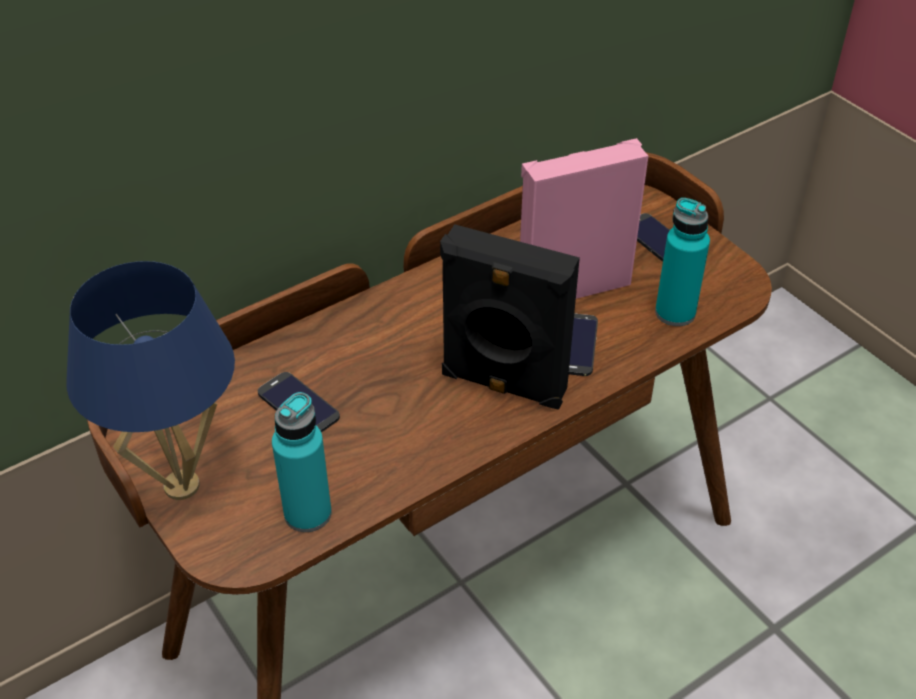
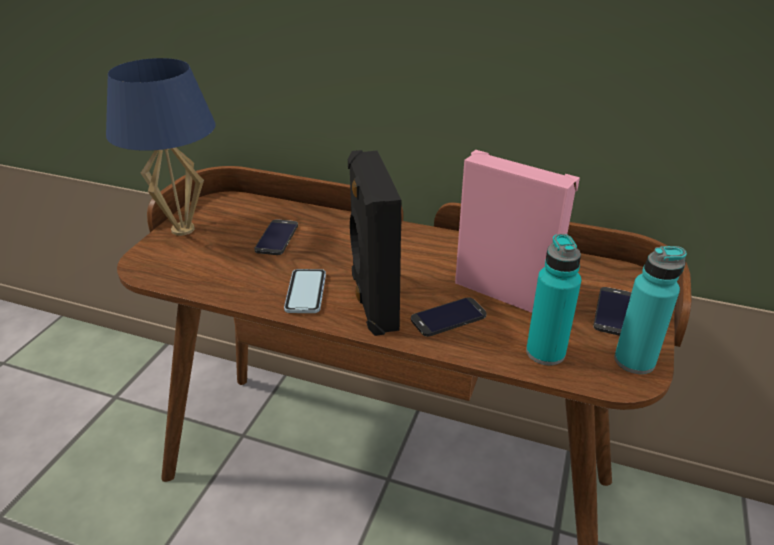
camera: 55 degrees right, 10 degrees down
(307, 513) = (192, 275): turquoise bottle -> turquoise bottle (634, 361)
(438, 428) = (306, 292): none -> phone

